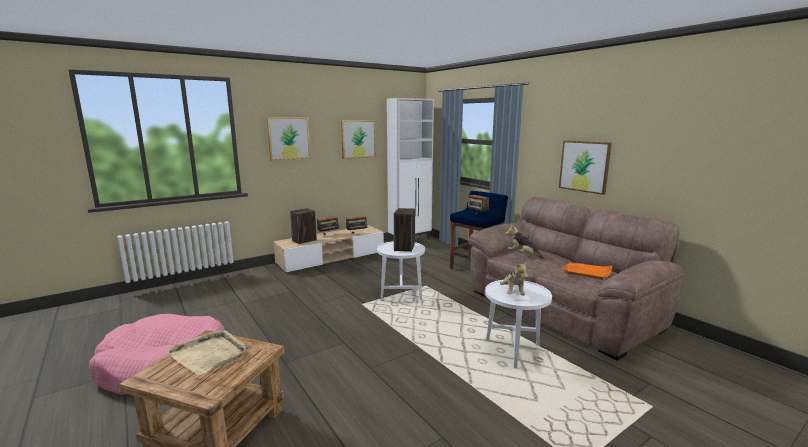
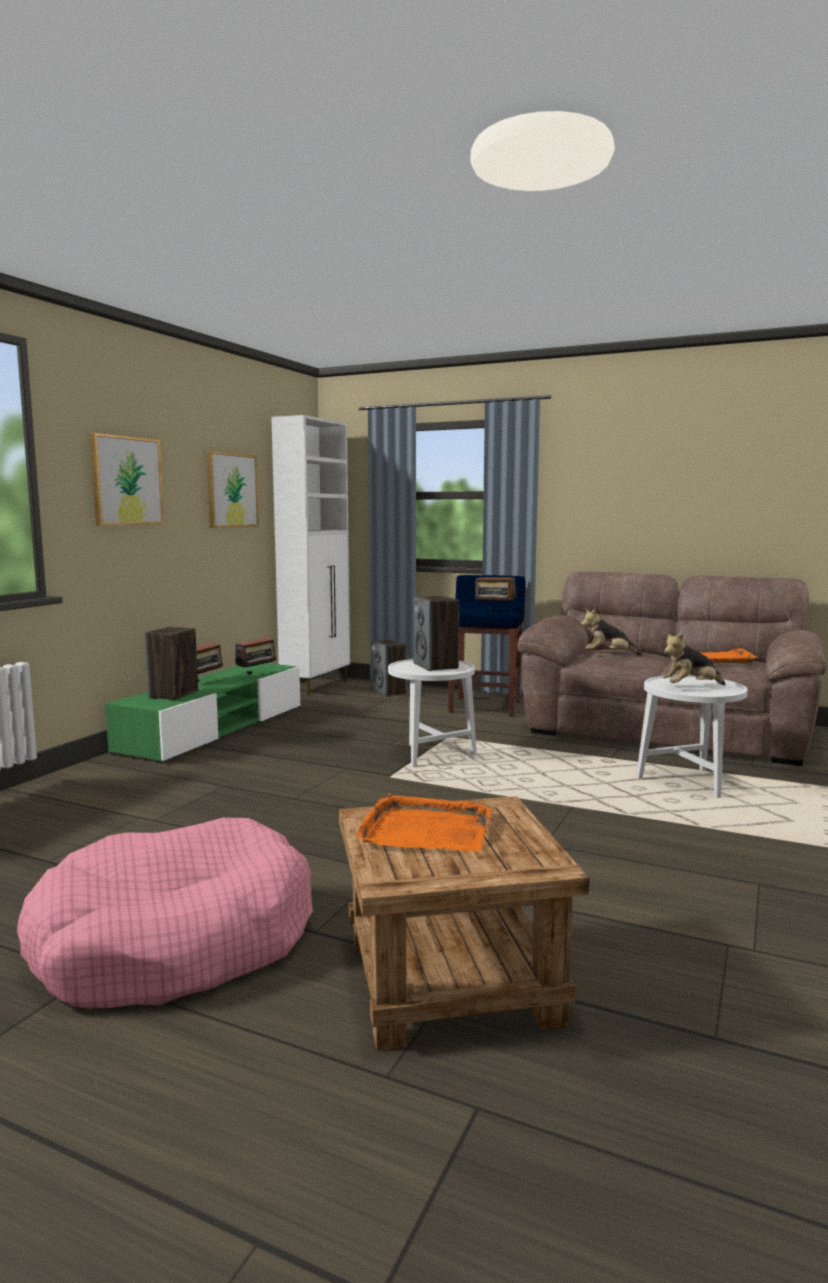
camera: 30 degrees left, 5 degrees down
(209, 354) = (426, 830): beige tray -> orange tray
(331, 258) = (214, 729): beige tv stand -> green tv stand
(440, 249) = (389, 692): none -> speaker
(512, 292) = (690, 687): plush toy -> plush toy turned 105 degrees clockwise
(584, 166) = (649, 519): picture -> none

